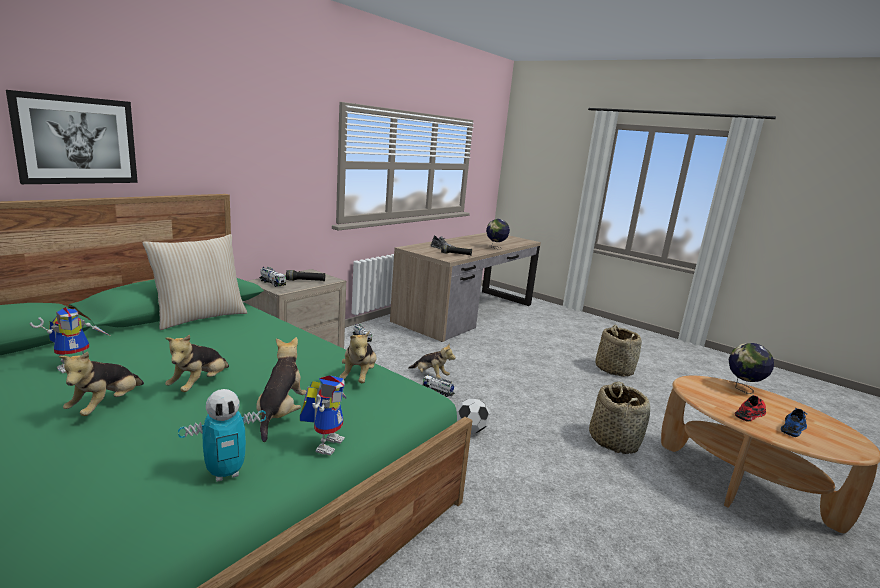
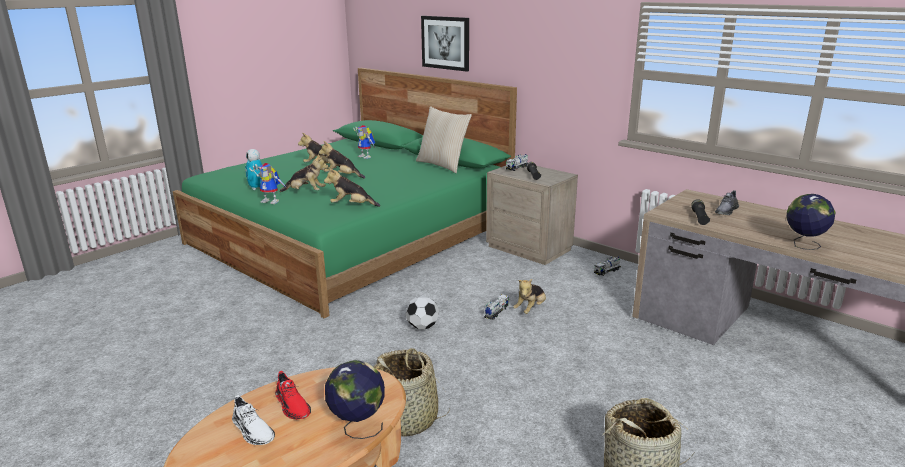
camera: 95 degrees right, 5 degrees up
(793, 427) = (253, 430): blue shoe -> white shoe

